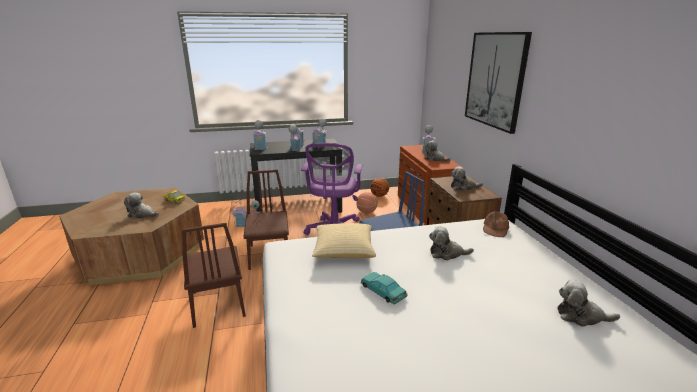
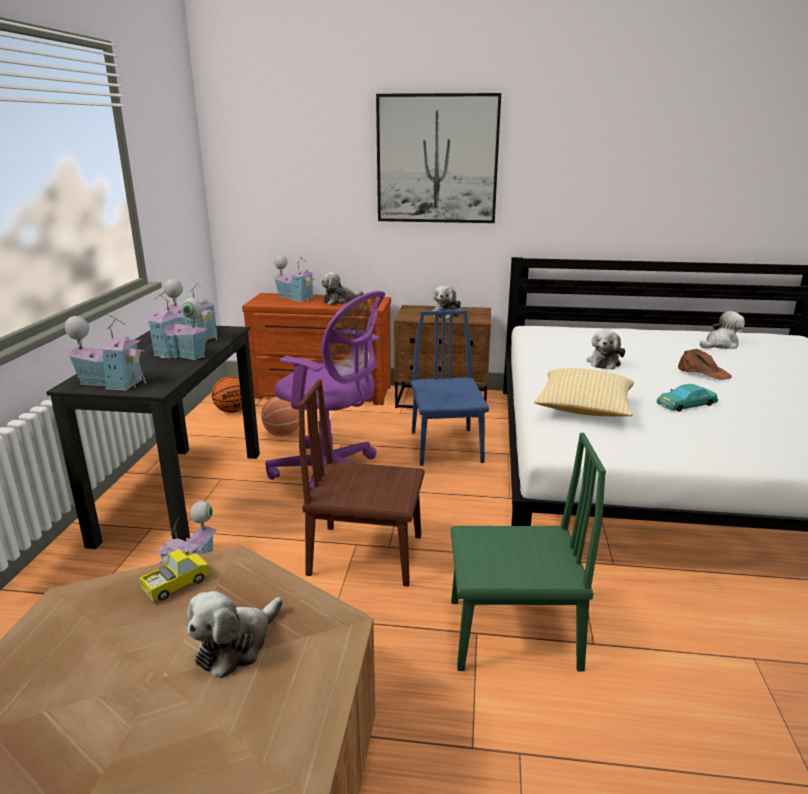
camera: 70 degrees left, 0 degrees up
(218, 303) = (512, 634): brown chair -> green chair
(495, 229) = (549, 333): brown cap -> brown cap (703, 372)
(581, 316) = (720, 345): plush toy -> plush toy turned 150 degrees counterclockwise

